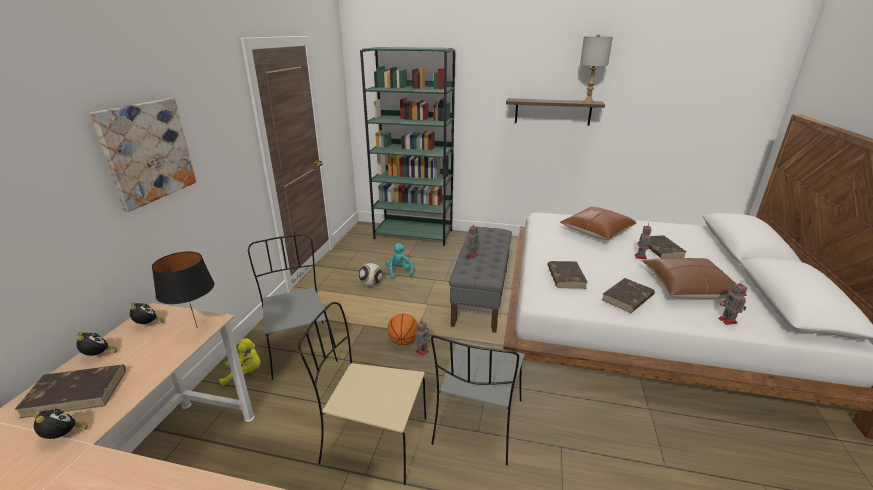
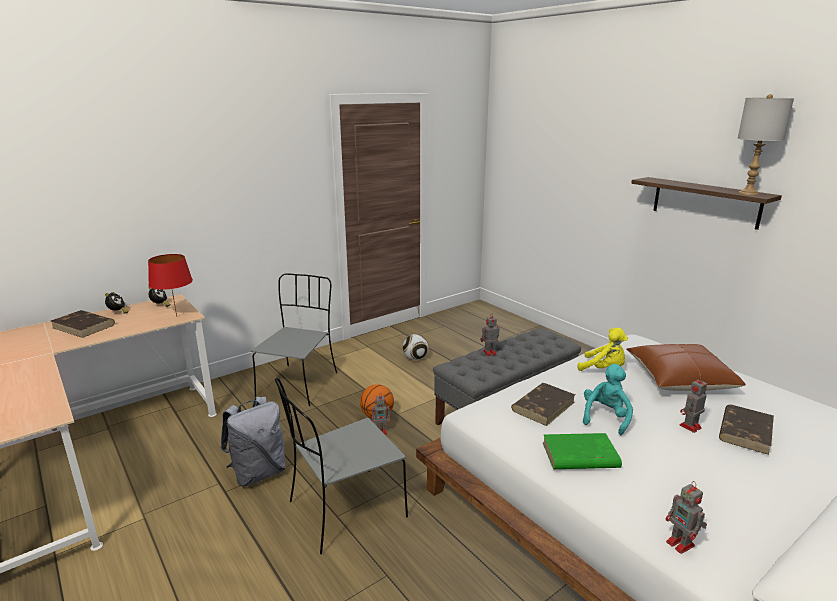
camera: 40 degrees right, 5 degrees down
(64, 436) = (50, 344): alarm clock -> none
(147, 152) = (204, 178): picture -> none
(196, 328) = (176, 316): black table lamp -> red table lamp
(245, 373) = (245, 385): yellow plush toy -> yellow plush toy (603, 369)
(372, 440) = (258, 473): beige chair -> grey backpack
(399, 272) = (454, 357): turquoise plush toy -> turquoise plush toy (605, 417)
(414, 234) = (518, 328): green bookcase -> none
(627, 298) = (579, 455): brown book -> green book
(687, 287) = (695, 485): brown pillow -> none
(728, 321) = (681, 544): toy robot -> toy robot turned 60 degrees counterclockwise

